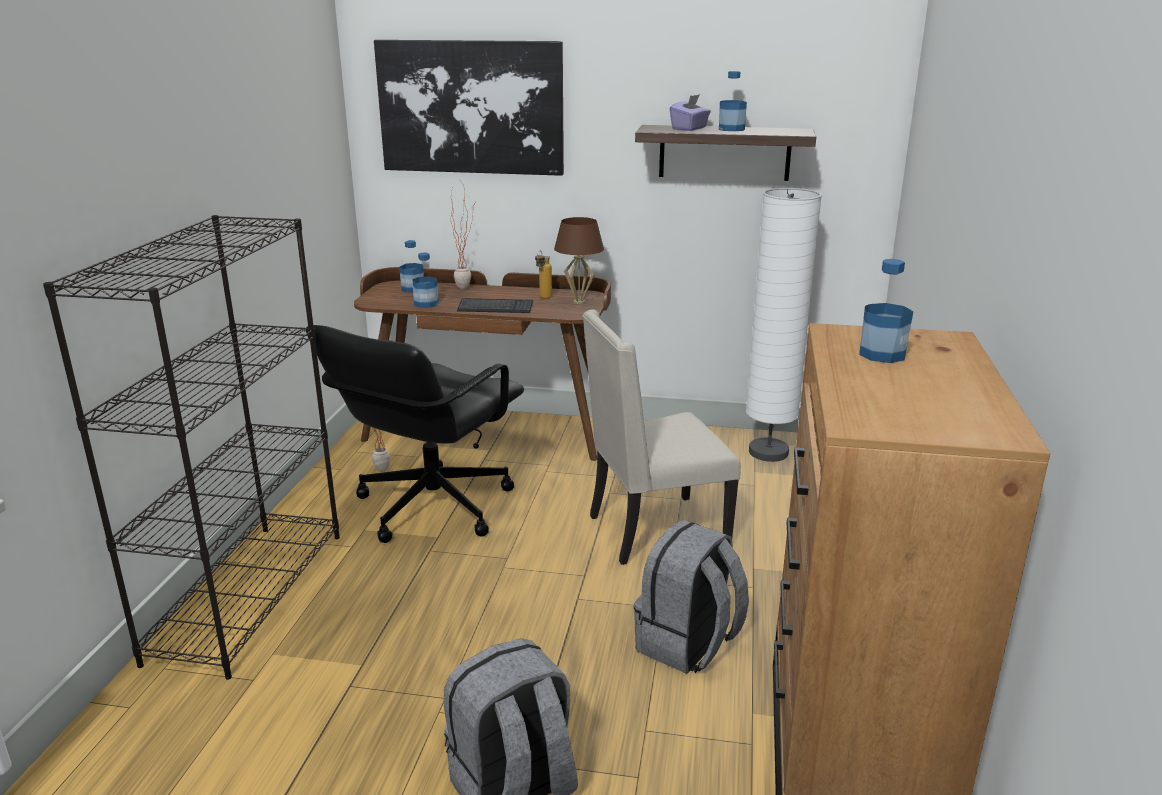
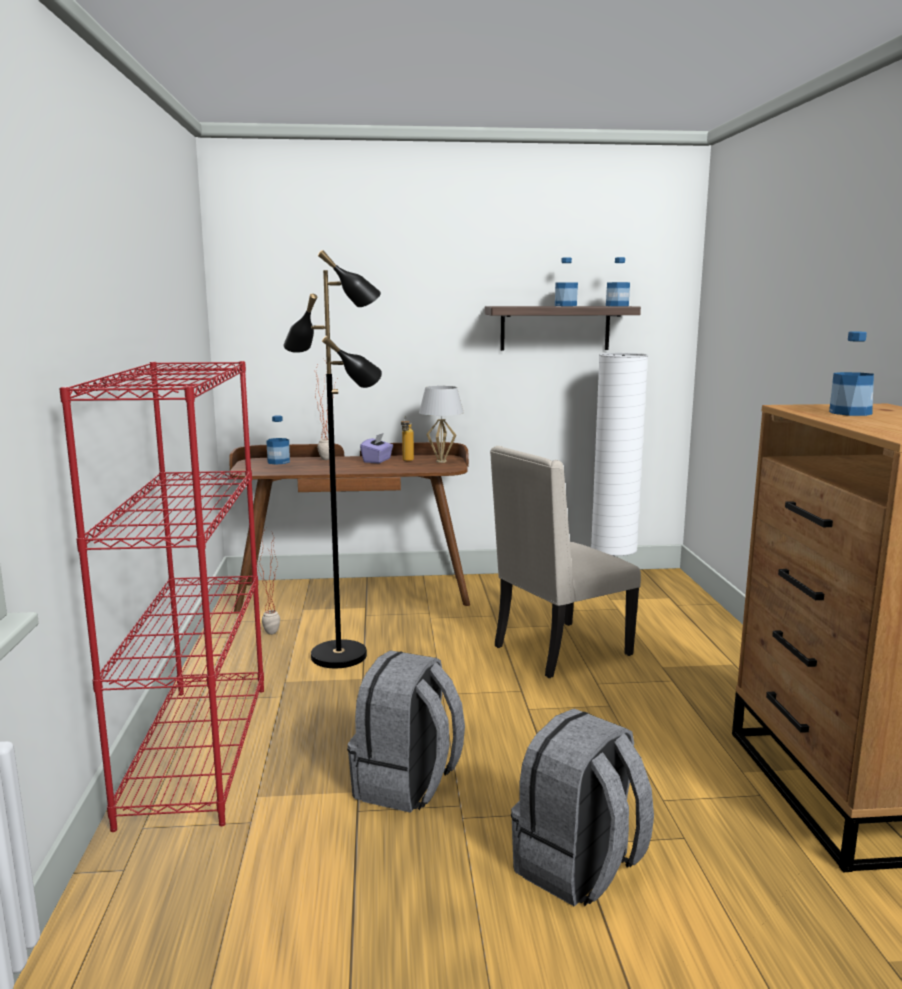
camera: 15 degrees left, 10 degrees down
(249, 594) = (198, 749): black bookcase -> red bookcase
(426, 304) = (302, 470): bottle -> bottle (617, 306)
(431, 506) = (340, 655): black office chair -> black floor lamp
(471, 107) = (330, 294): picture -> none
(495, 308) = (370, 469): keyboard -> none
(579, 302) = (441, 461): brown table lamp -> white table lamp
(688, 645) = (650, 730): grey backpack -> grey backpack (407, 785)
(689, 128) = (531, 306): purple tissue box -> purple tissue box (377, 460)

